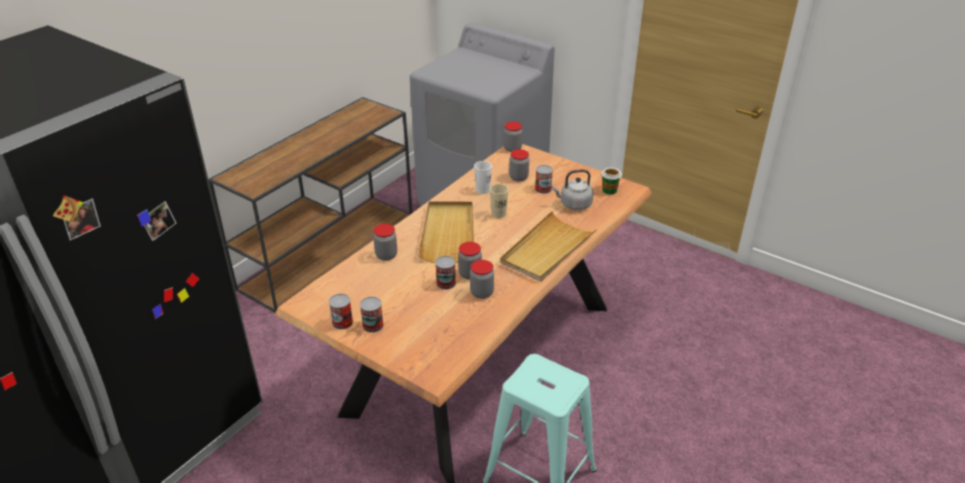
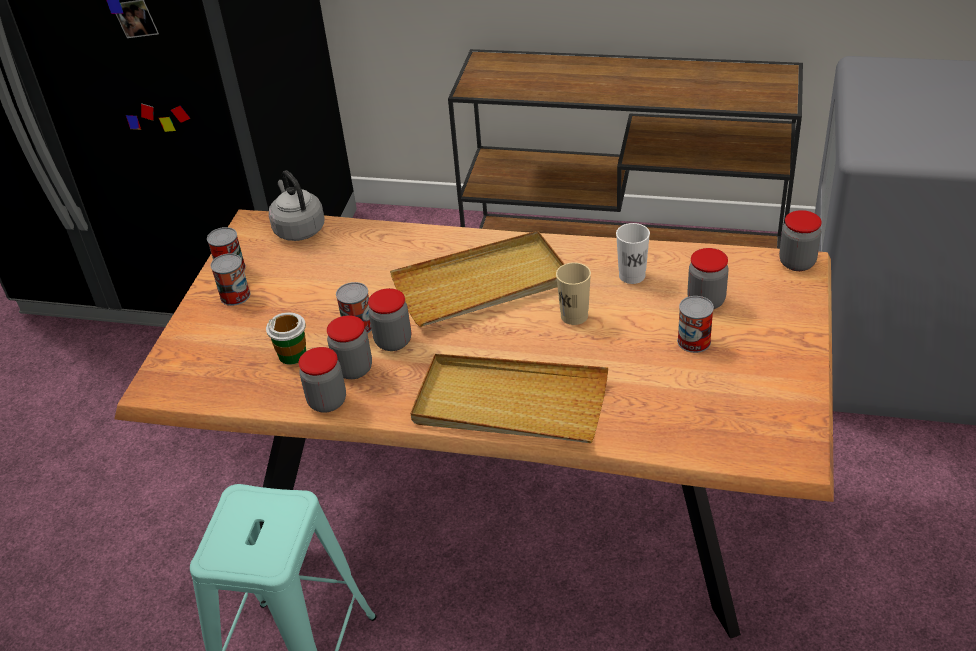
camera: 70 degrees right, 5 degrees up
(386, 255) = (392, 248): jar -> jar (327, 401)
(574, 204) = (673, 395): grey kettle -> grey kettle (298, 228)
(609, 190) = (764, 428): cup -> cup (292, 354)

